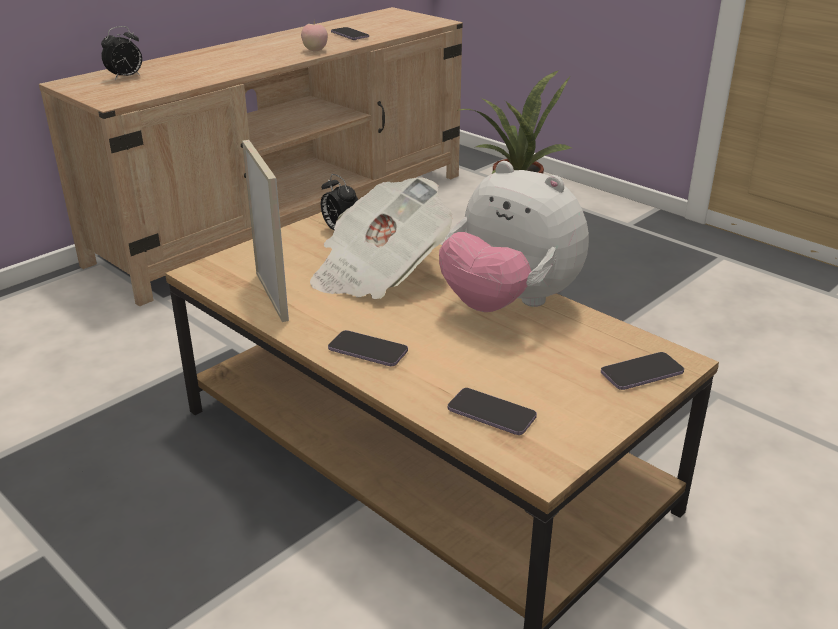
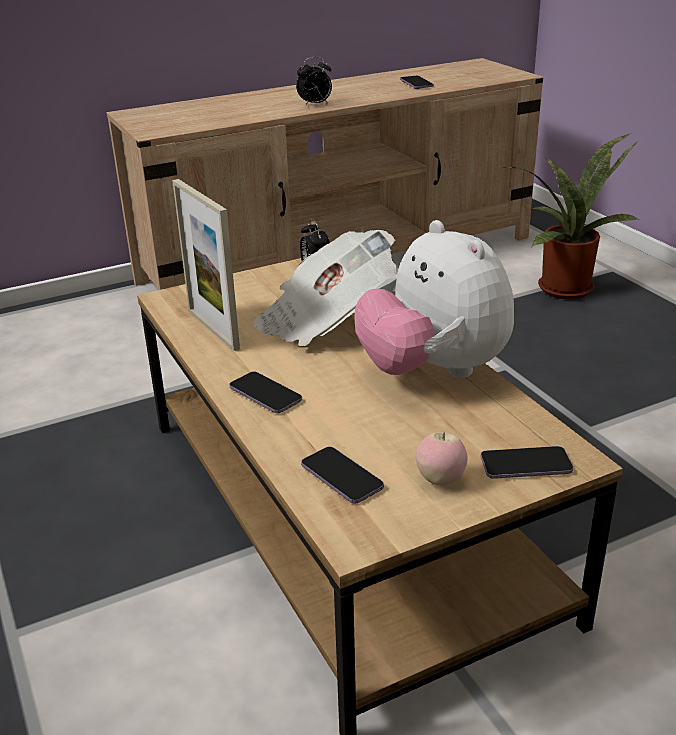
camera: 20 degrees right, 0 degrees up
(126, 77) = (181, 111): alarm clock -> alarm clock (315, 104)
(271, 296) = (213, 329): picture frame -> picture frame turned 150 degrees clockwise
(315, 50) = (370, 97): apple -> apple (440, 480)

